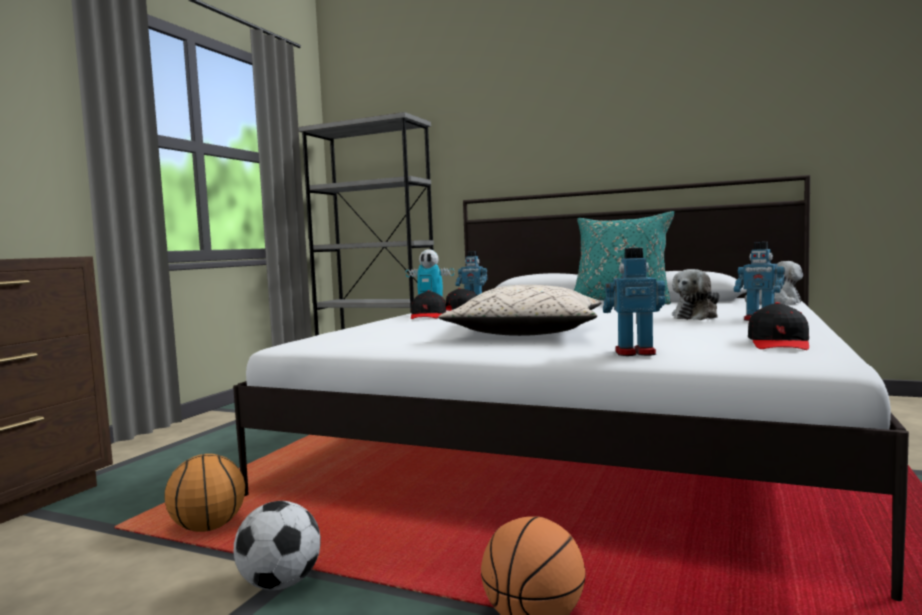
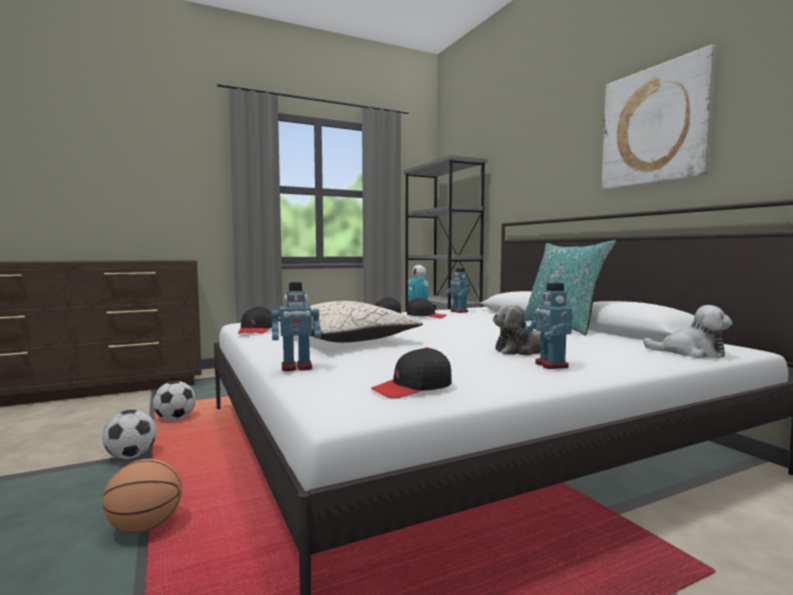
camera: 40 degrees right, 0 degrees up
(207, 527) = (175, 419): basketball -> football
(377, 343) = (256, 330): none -> black cap
(634, 352) = (296, 367): toy robot -> toy robot turned 120 degrees clockwise
(657, 105) = (655, 126): none -> picture

